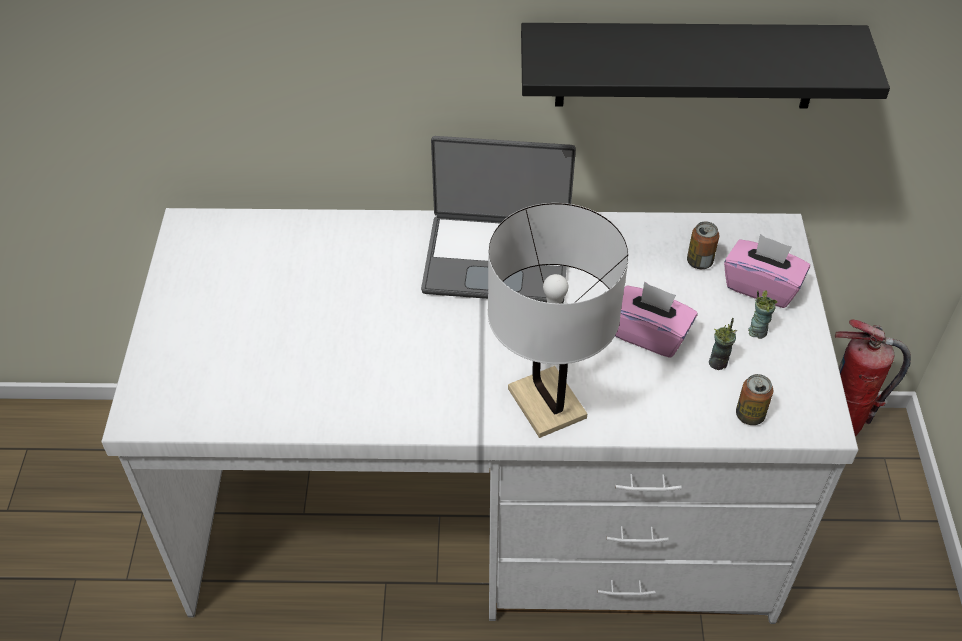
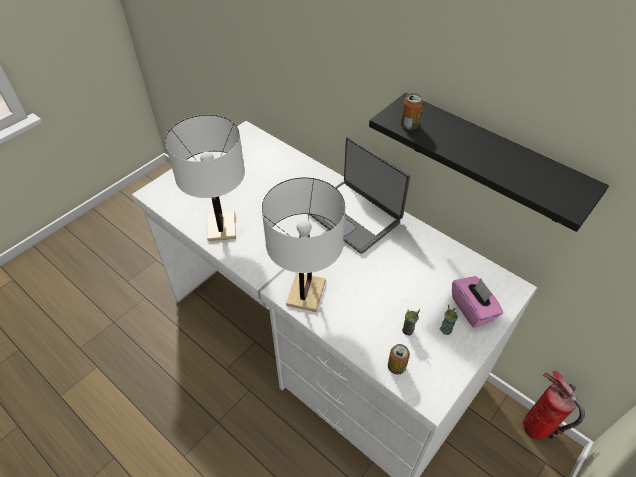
camera: 40 degrees right, 0 degrees up
(320, 394) = (221, 227): none -> white table lamp
(649, 334) = (388, 294): pink tissue box -> none
(699, 262) = (451, 276): can -> can (409, 125)

